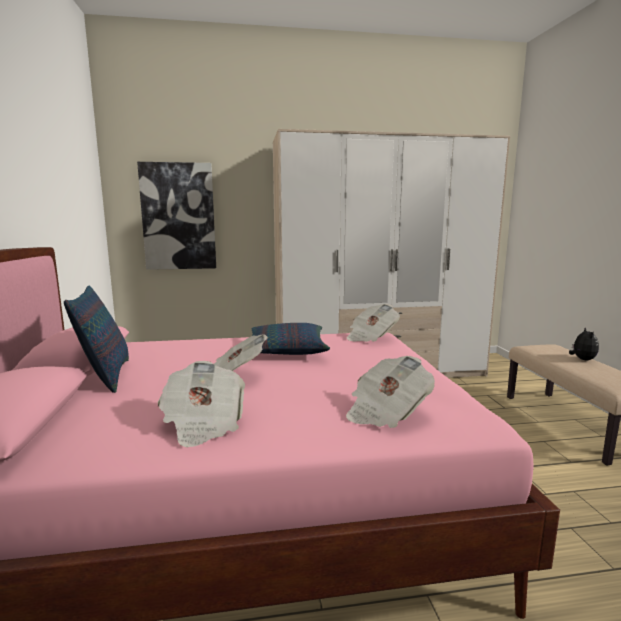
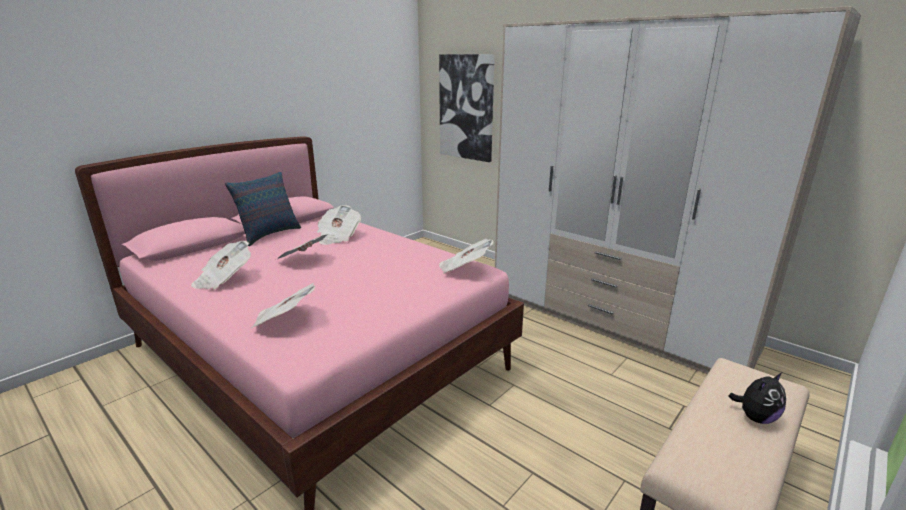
camera: 50 degrees right, 10 degrees up
(199, 353) = (338, 237): none -> newspaper
(287, 350) = (381, 255): blue pillow -> none

